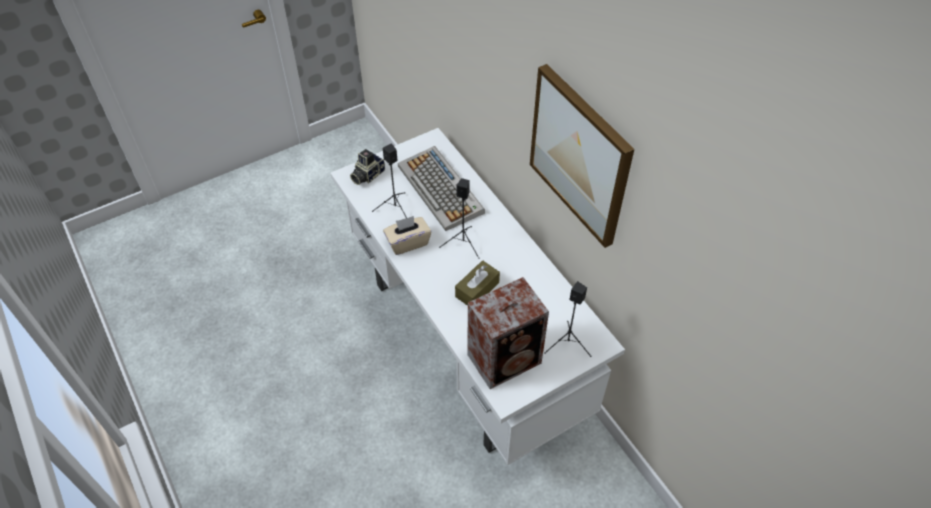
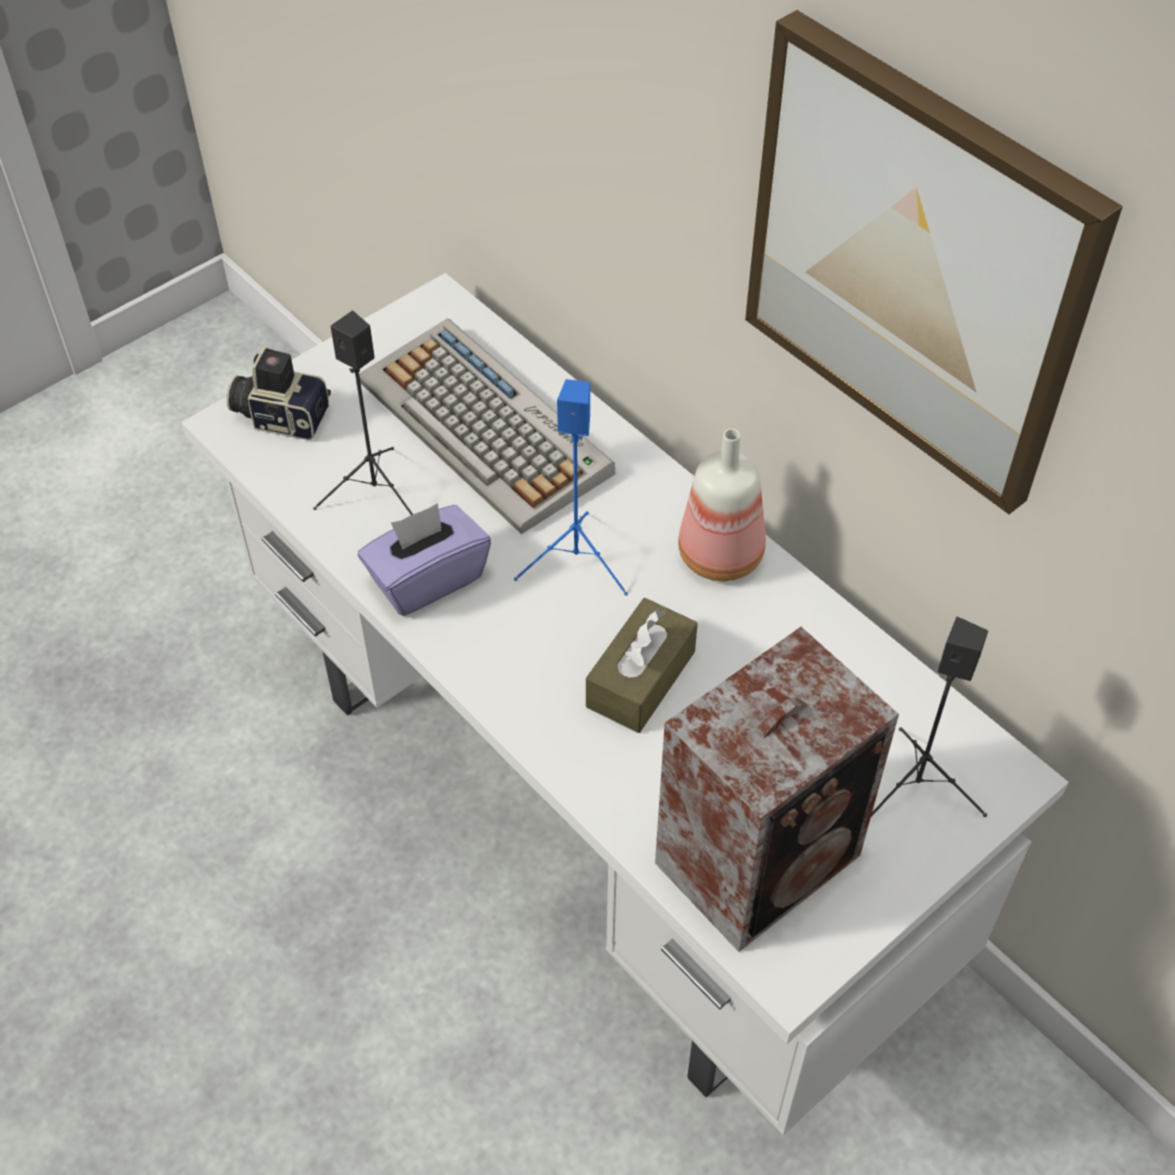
camera: 10 degrees left, 0 degrees up
(367, 175) = (282, 416): camera -> camera turned 75 degrees clockwise
(407, 242) = (427, 579): beige tissue box -> purple tissue box
(463, 244) = (577, 562): black speaker -> blue speaker
(517, 248) = (722, 553): none -> bottle

